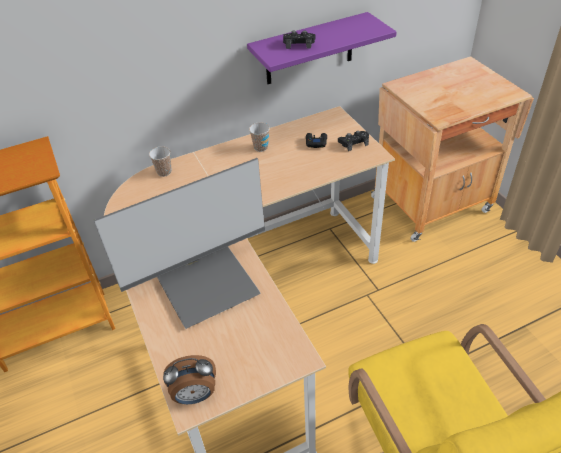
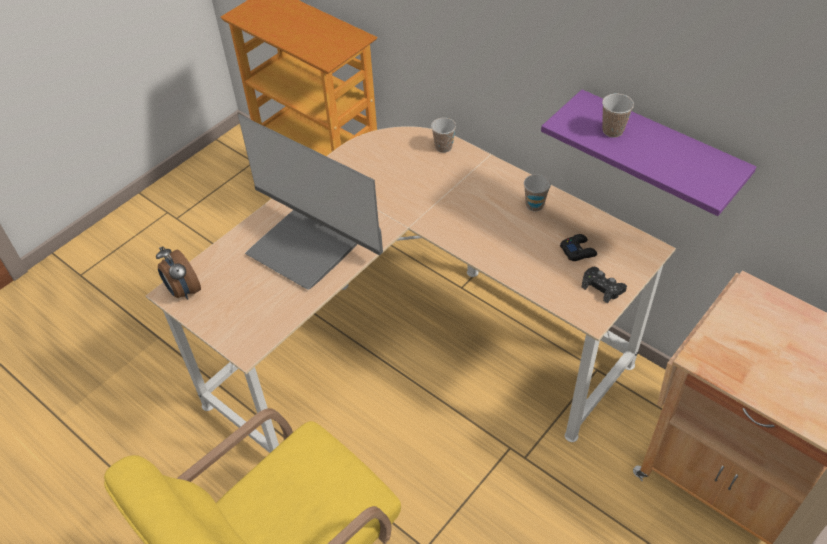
camera: 65 degrees right, 5 degrees up
(299, 43) = (612, 131): black game controller -> cup

